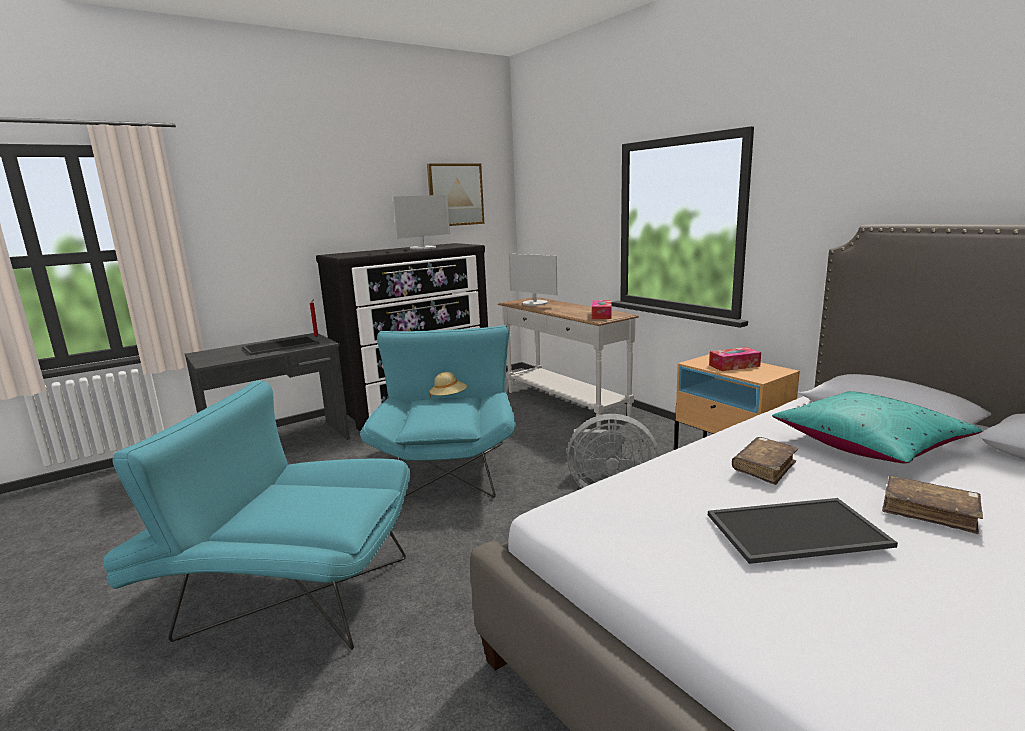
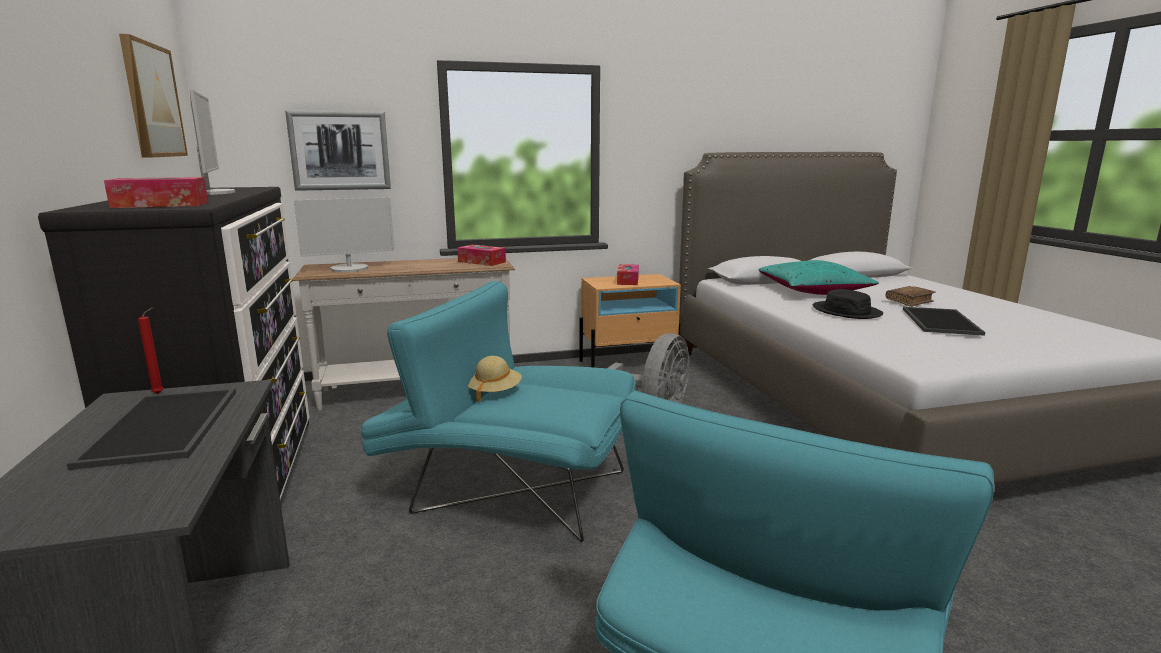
camera: 70 degrees left, 0 degrees up
(351, 254) = (161, 205): none -> tissue box
(569, 219) = (340, 151): none -> picture
(764, 467) = (846, 311): brown book -> black hat

